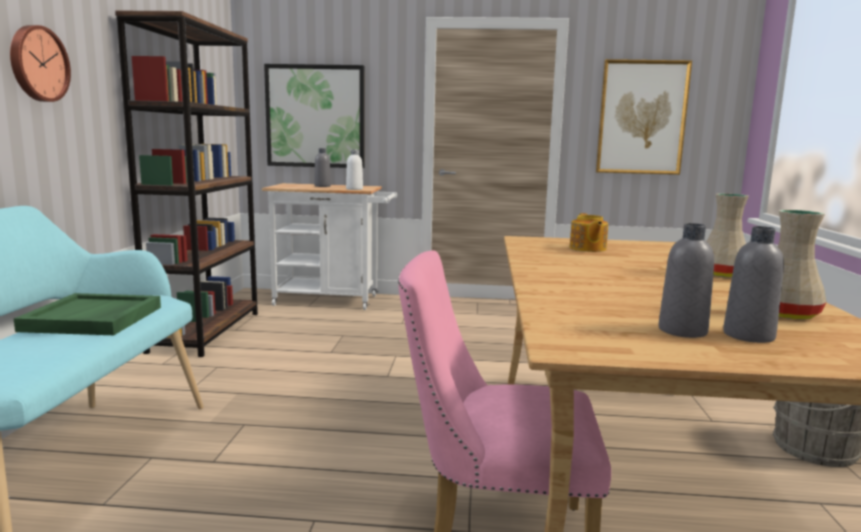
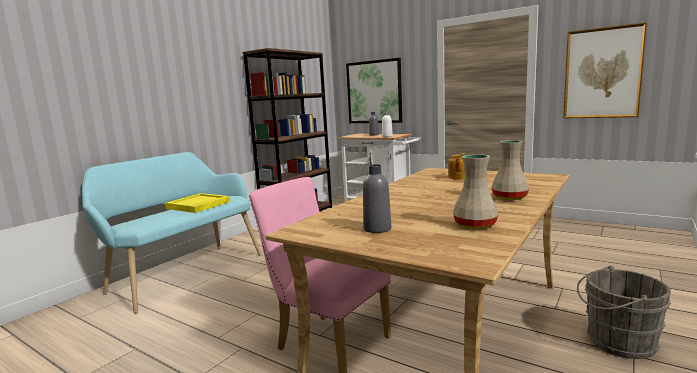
camera: 30 degrees right, 0 degrees up
(37, 64) = (197, 85): wall clock -> none
(93, 319) = (198, 205): green tray -> yellow tray
(748, 336) = (409, 235): grey bottle -> none

